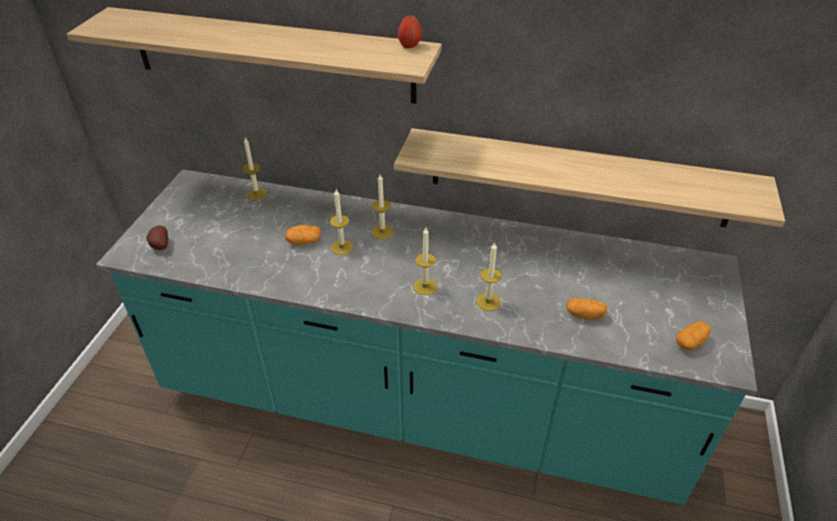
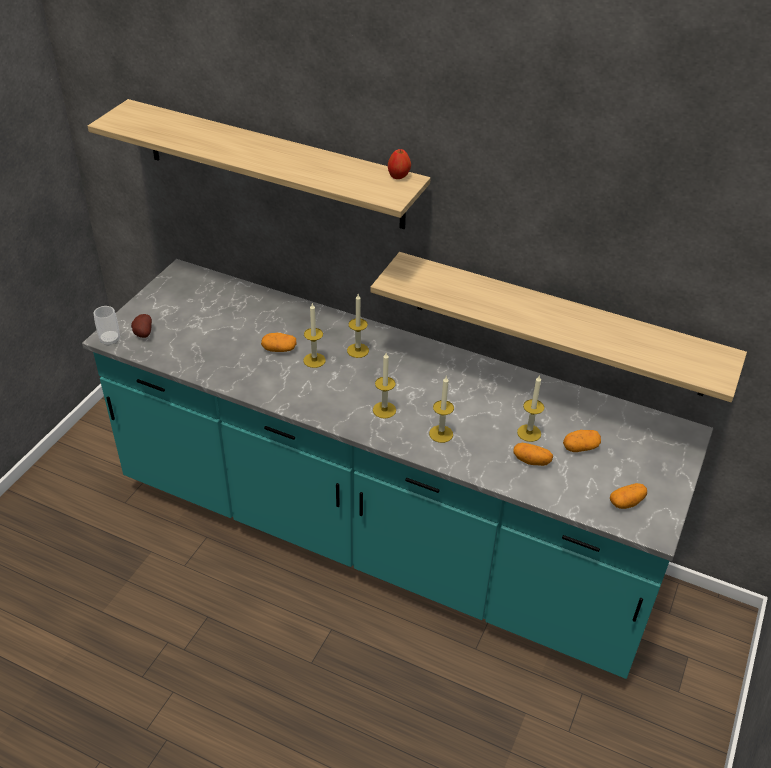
camera: 10 degrees right, 0 degrees up
(126, 257) = (110, 340): none -> cup
(256, 194) = (243, 294): candle -> candle (529, 433)
(625, 294) = (580, 447): none -> potato

